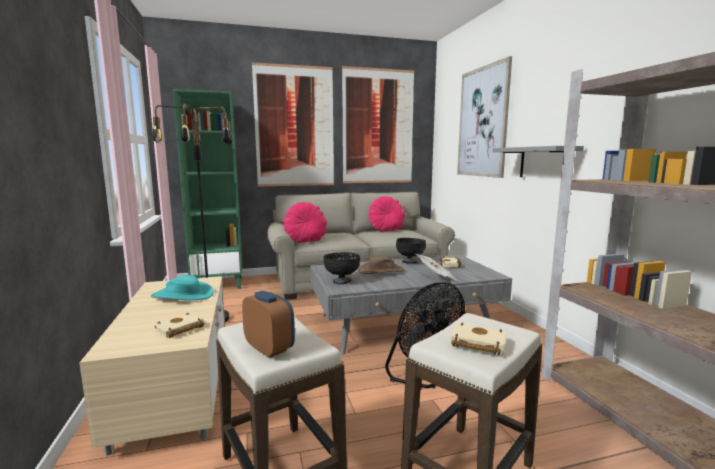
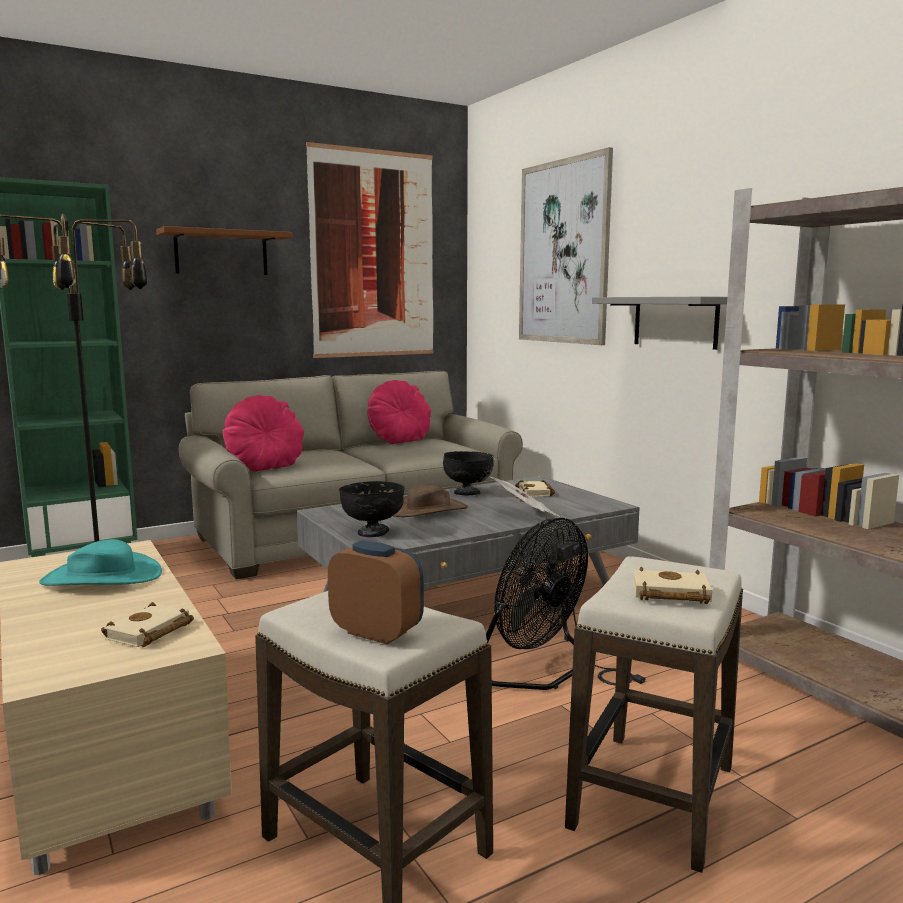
camera: 15 degrees left, 0 degrees up
(295, 127) = (221, 253): picture -> brown shelf

